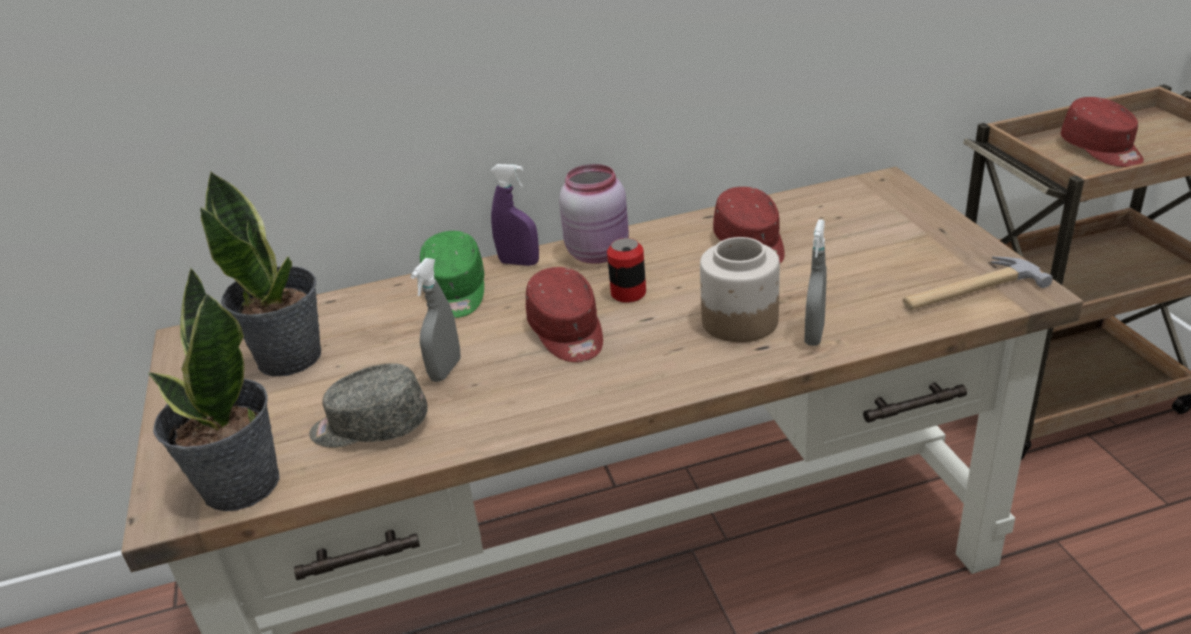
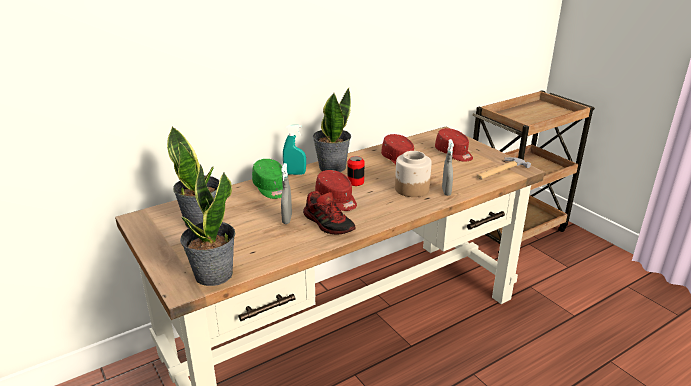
camera: 20 degrees left, 5 degrees down
(370, 427) = (264, 245): grey cap -> none
(519, 262) = (295, 173): purple spray bottle -> turquoise spray bottle
(521, 391) = (329, 224): none -> shoe
(599, 252) = (332, 167): pink jar -> potted plant
(1101, 150) = (527, 116): red cap -> red cap (454, 153)

